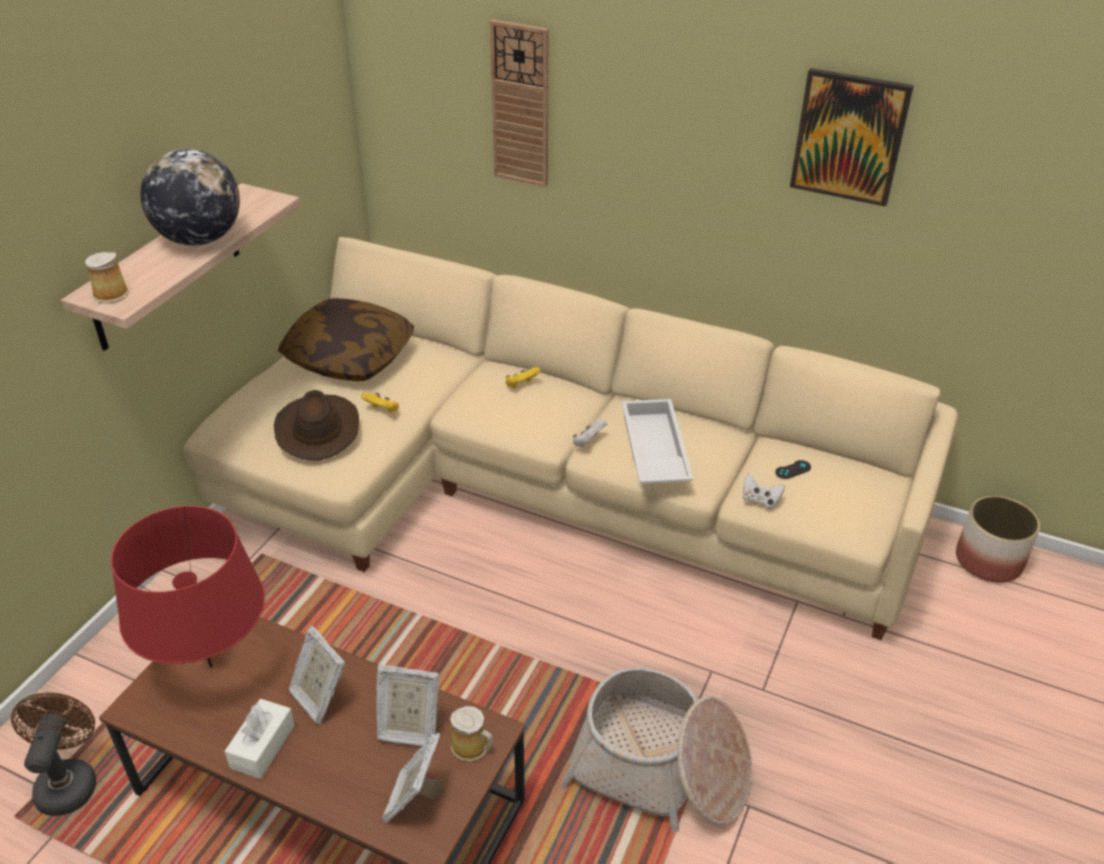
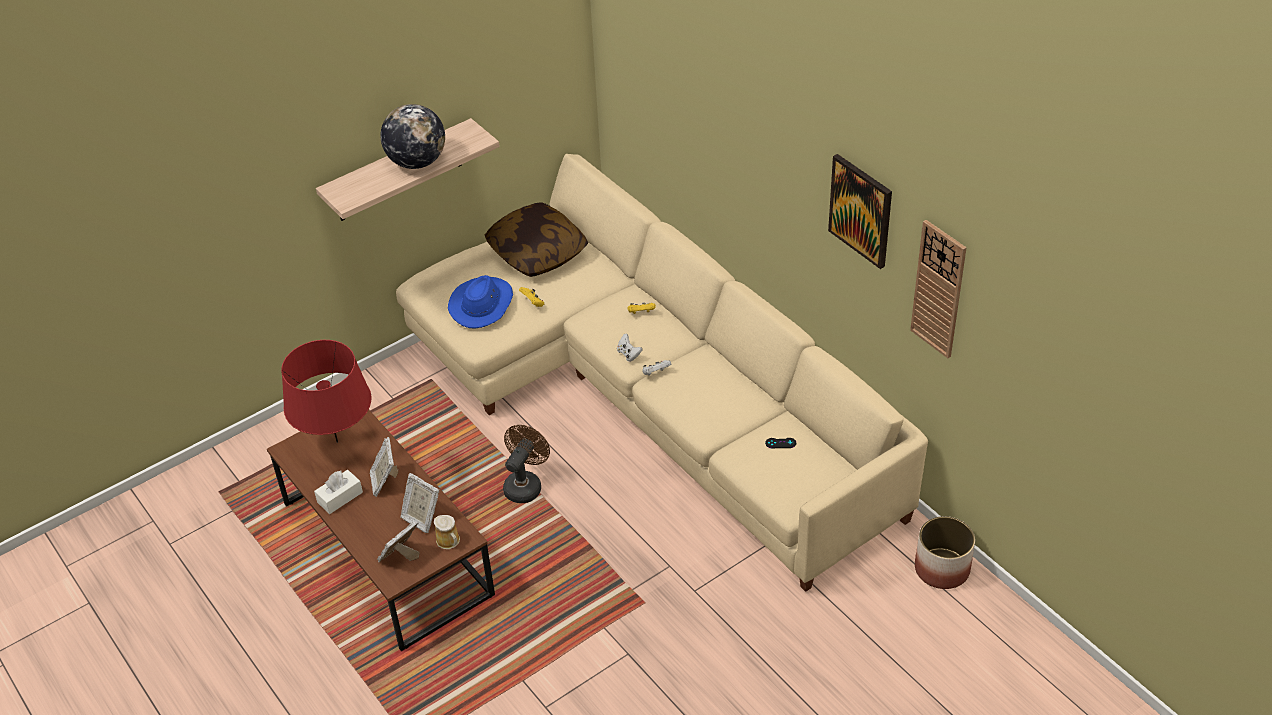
camera: 30 degrees right, 5 degrees up
(69, 781) = (254, 483): brown fan -> brown fan (525, 485)
(110, 293) = (343, 191): mug -> none
(317, 429) = (482, 304): brown hat -> blue hat
(521, 105) = (684, 104): wall clock -> wall clock (938, 289)
(652, 450) = (693, 395): white tray -> none
(660, 769) = (589, 611): basket -> none
(760, 500) = (739, 457): white game controller -> white game controller (628, 354)

